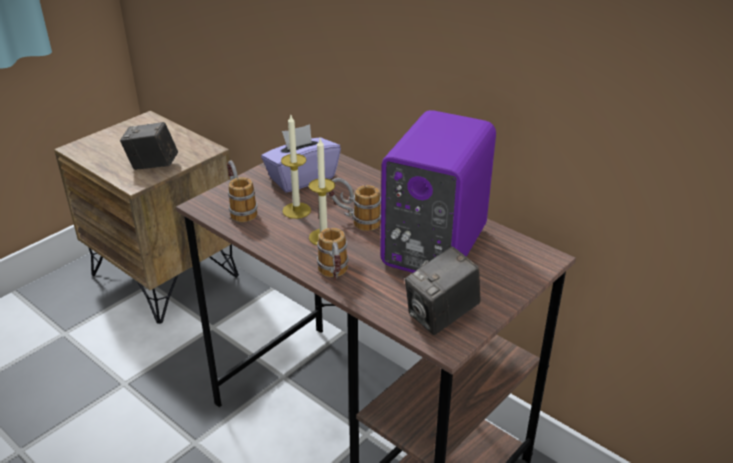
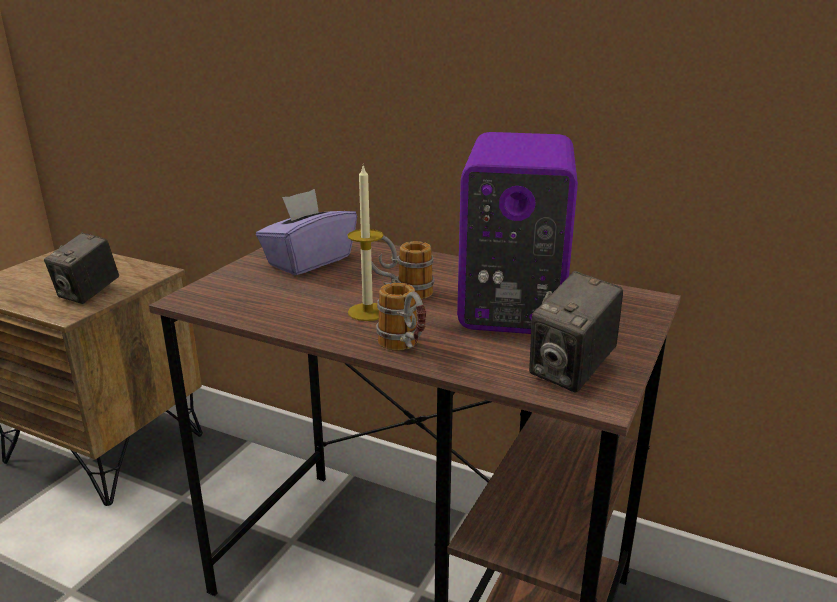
camera: 15 degrees left, 10 degrees down
(153, 165) = (88, 294): camera -> camera turned 60 degrees counterclockwise
(240, 208) = (241, 297): mug -> none
(296, 210) = (318, 290): candle -> none

